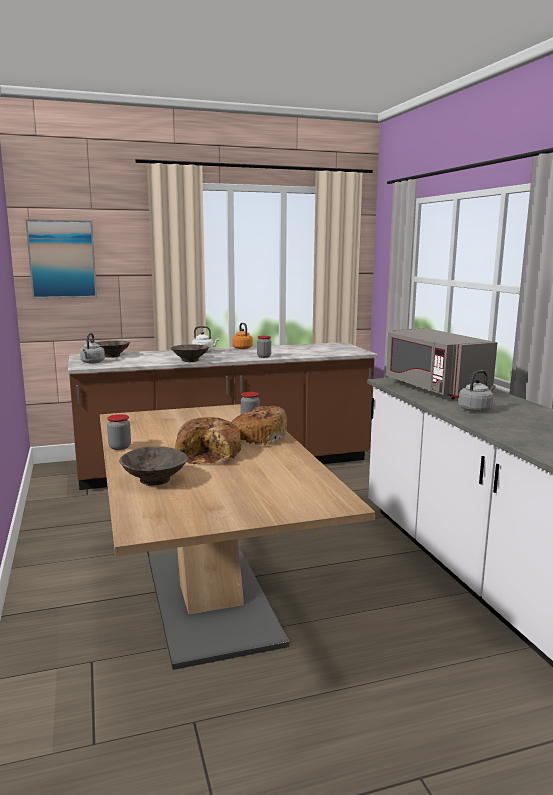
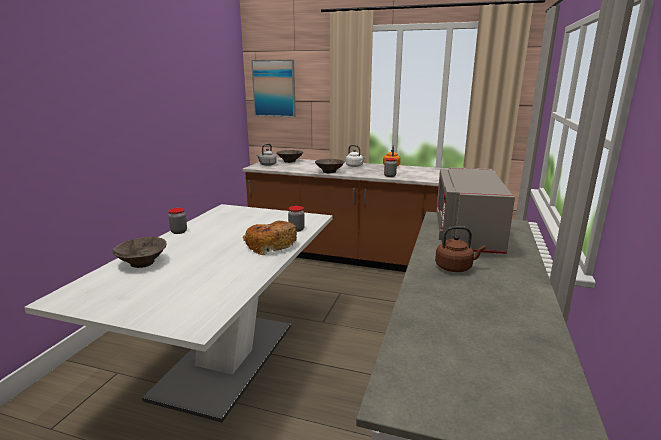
camera: 35 degrees right, 5 degrees up
(210, 454) = (213, 251): bread -> none
(210, 598) = (226, 359): brown dining table -> white dining table
(476, 409) = (455, 268): grey kettle -> brown kettle

